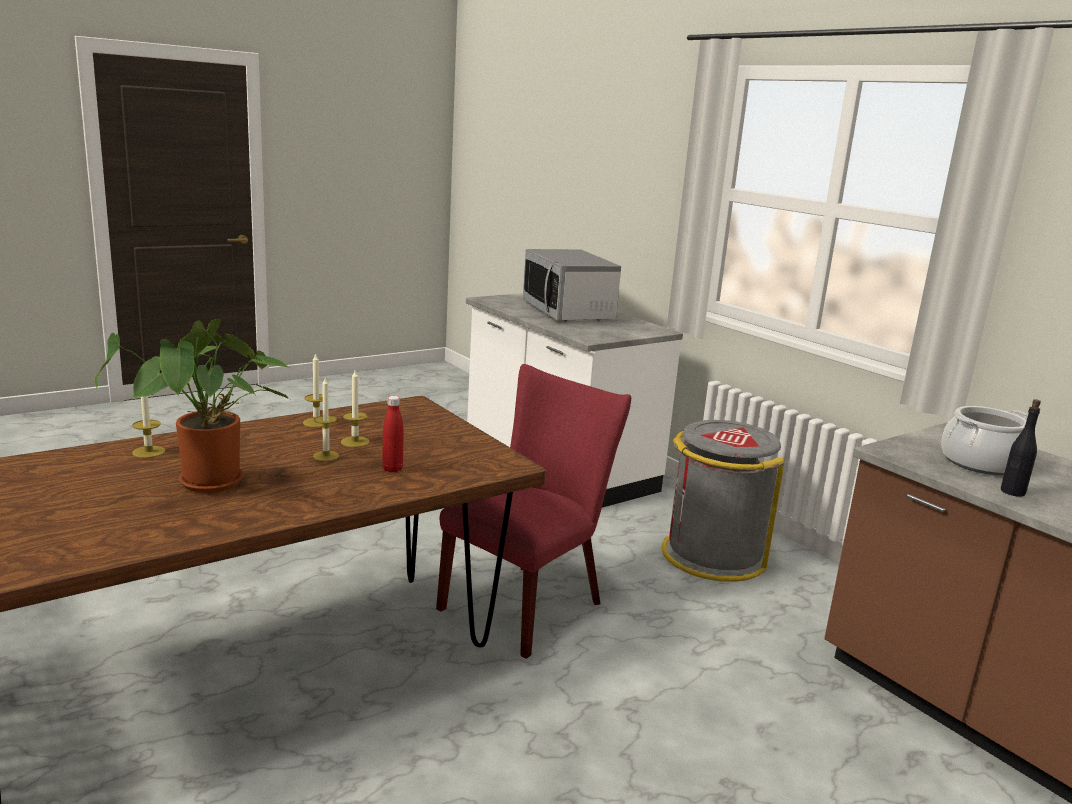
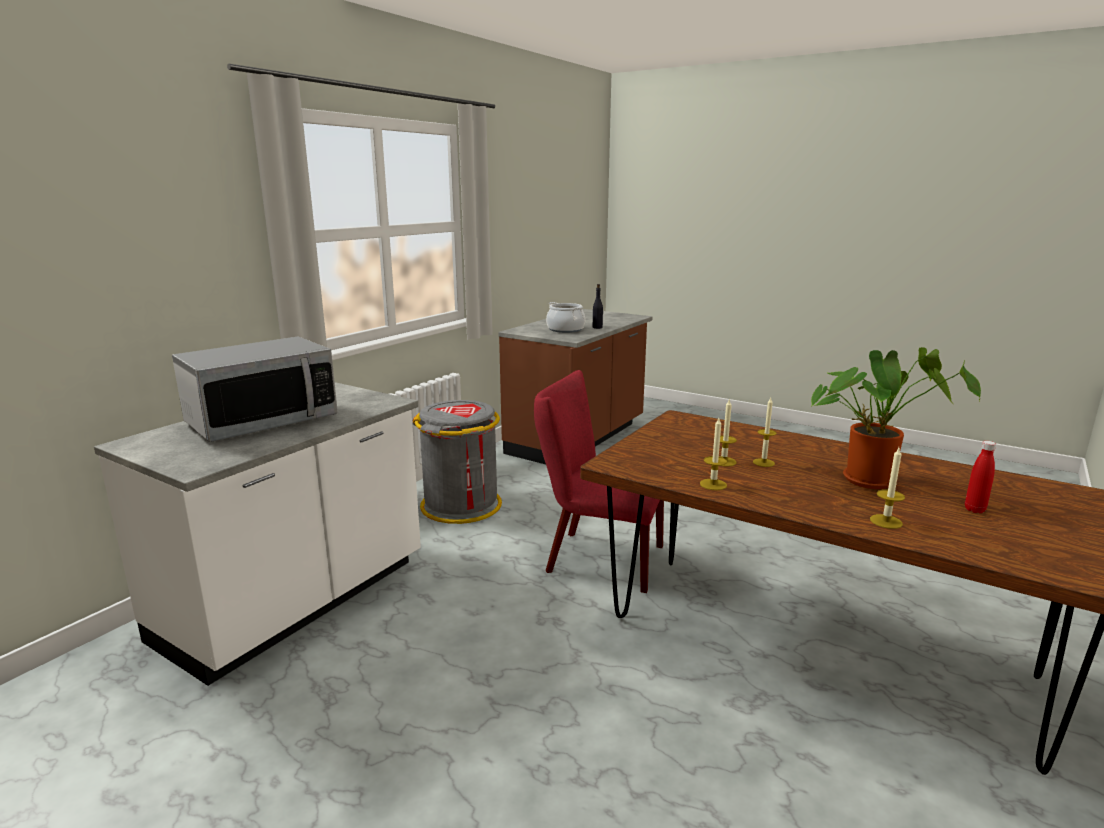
camera: 110 degrees left, 0 degrees up
(392, 469) = (744, 441): red bottle -> red bottle (974, 509)

